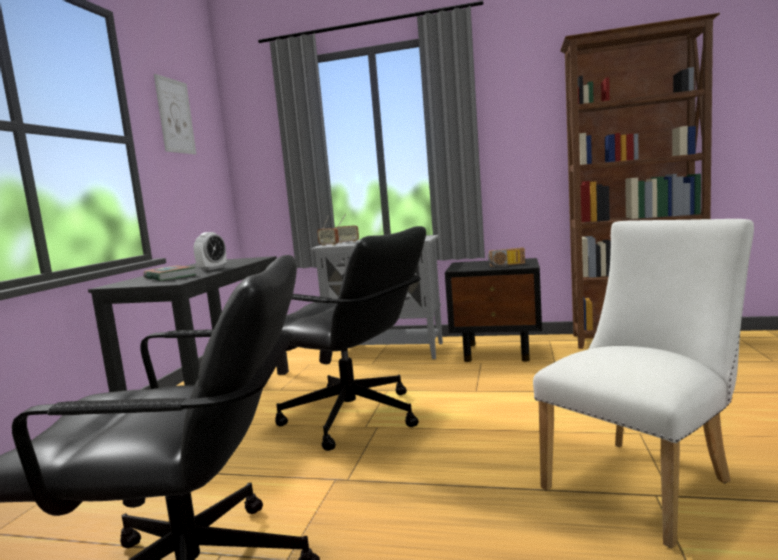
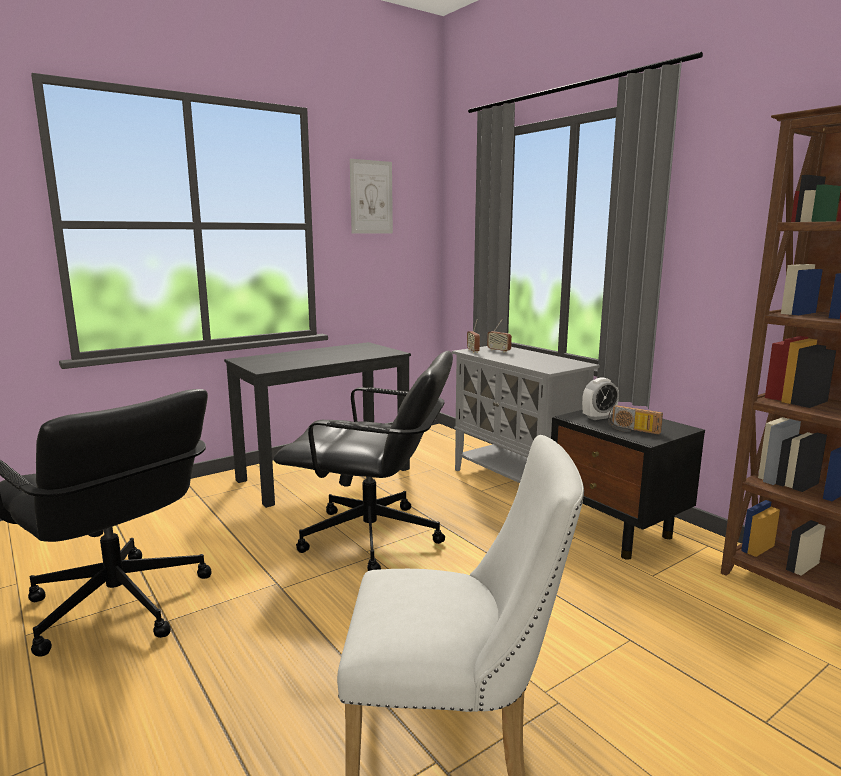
camera: 40 degrees right, 5 degrees up
(170, 277) = (282, 361): book -> none
(212, 269) = (327, 358): alarm clock -> alarm clock (599, 417)
(352, 418) = (372, 538): black office chair -> black office chair turned 60 degrees counterclockwise

